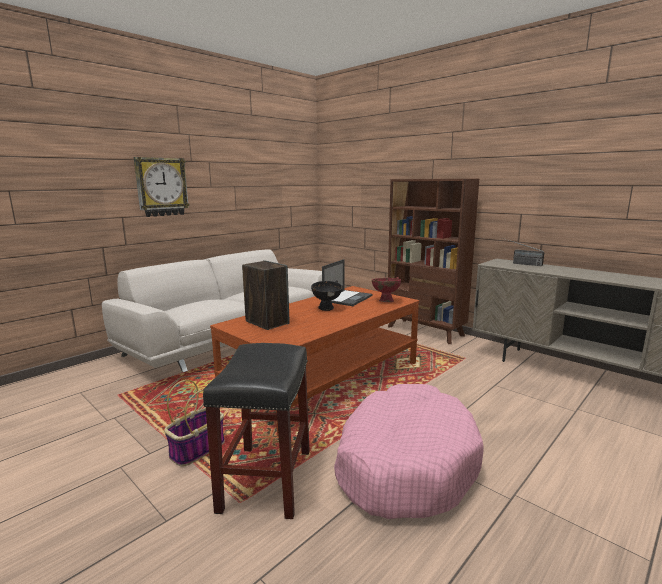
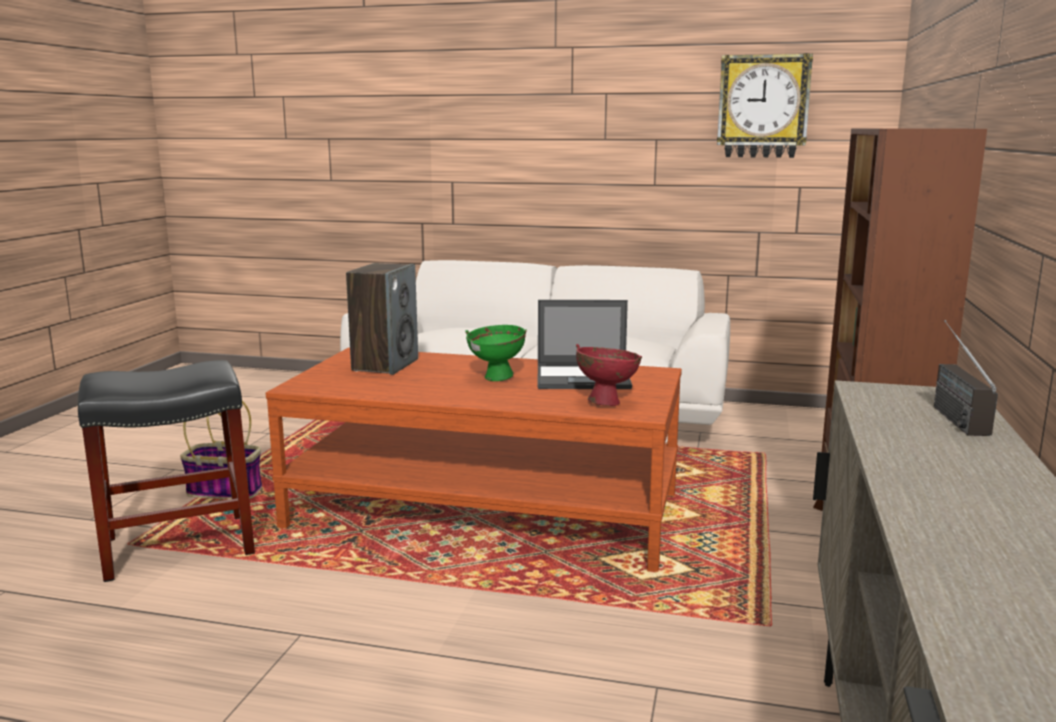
camera: 60 degrees right, 0 degrees up
(161, 187) = (513, 138): wall clock -> wall clock (763, 106)
(327, 309) = (497, 378): black bowl -> green bowl
(405, 463) = (259, 632): pink dog bed -> none

